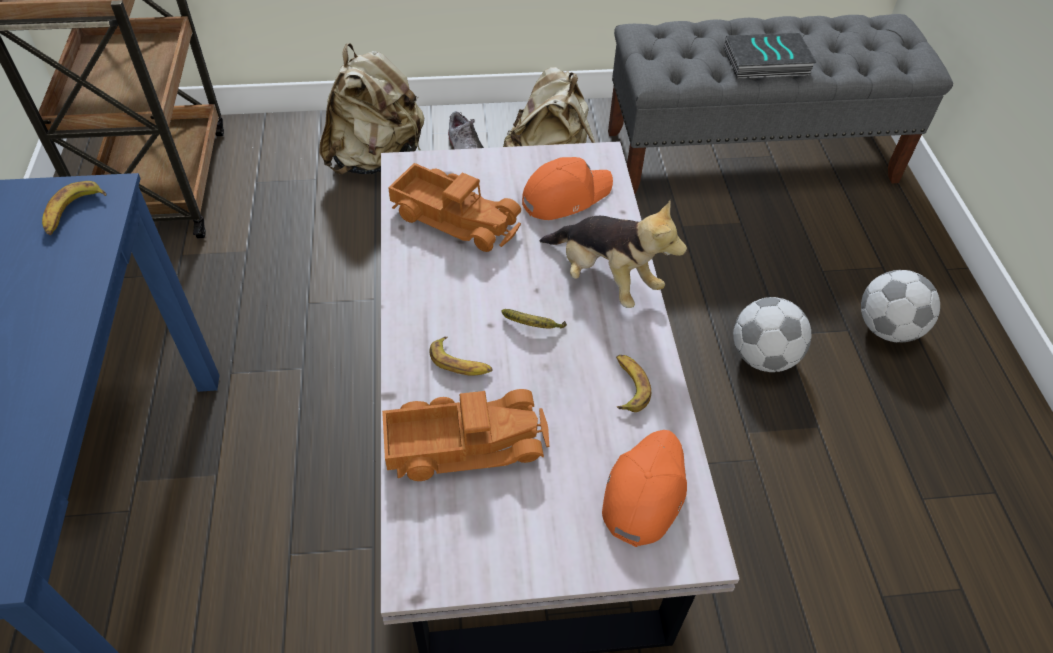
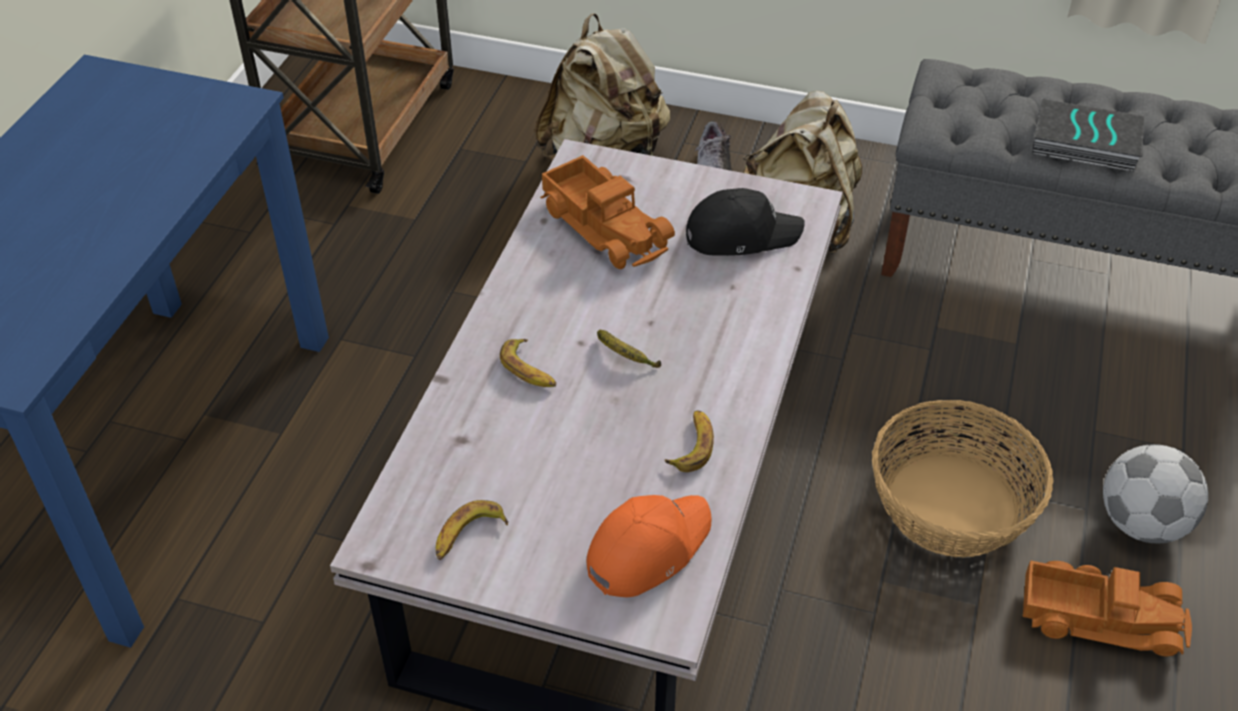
camera: 25 degrees right, 5 degrees down
(73, 213) = (208, 114): banana -> banana (468, 535)
(464, 442) = (491, 444): toy truck -> toy truck (1100, 616)
(565, 196) = (741, 234): orange cap -> black cap
(604, 279) = (732, 332): plush toy -> none
(763, 357) = (952, 505): football -> basket

